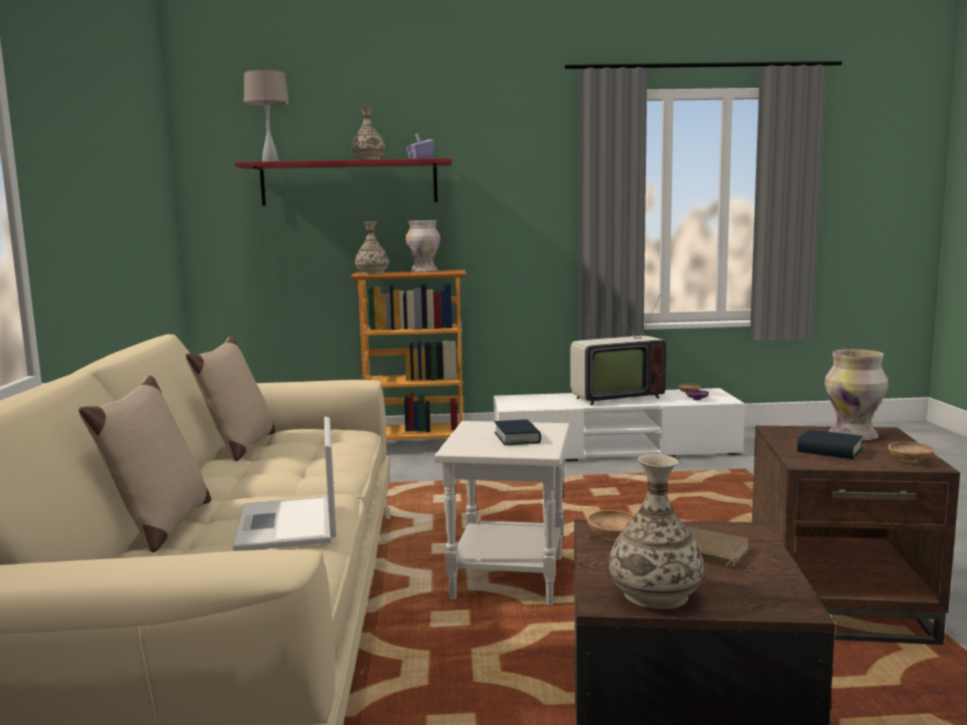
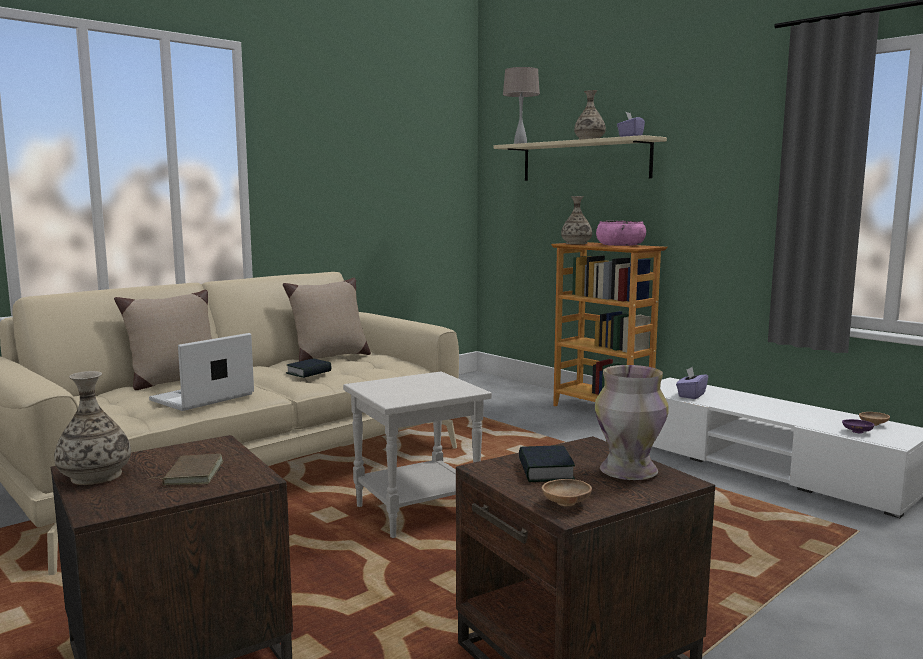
camera: 50 degrees right, 0 degrees up
(349, 183) = (584, 161): red shelf -> beige shelf
(423, 271) = (620, 245): vase -> pink bowl
(517, 438) = (418, 390): book -> book (309, 372)
(549, 404) = (691, 395): none -> purple tissue box
(613, 537) = (200, 449): brown bowl -> none
(614, 397) = (772, 406): television -> none

